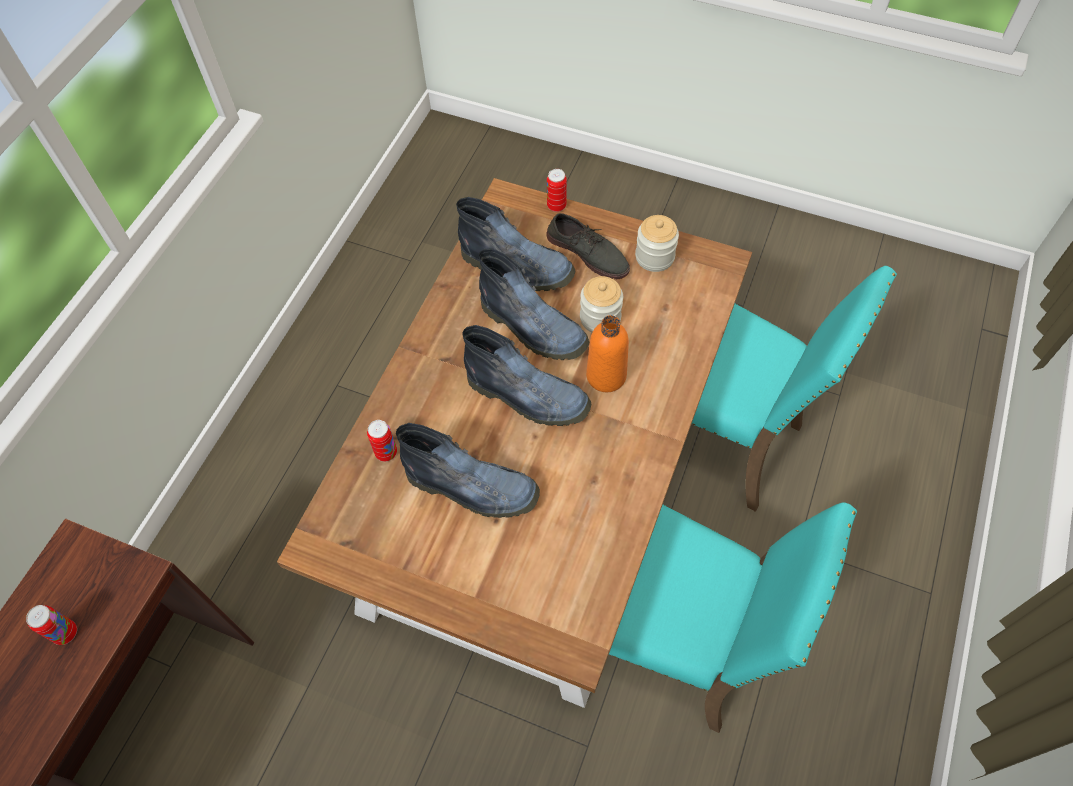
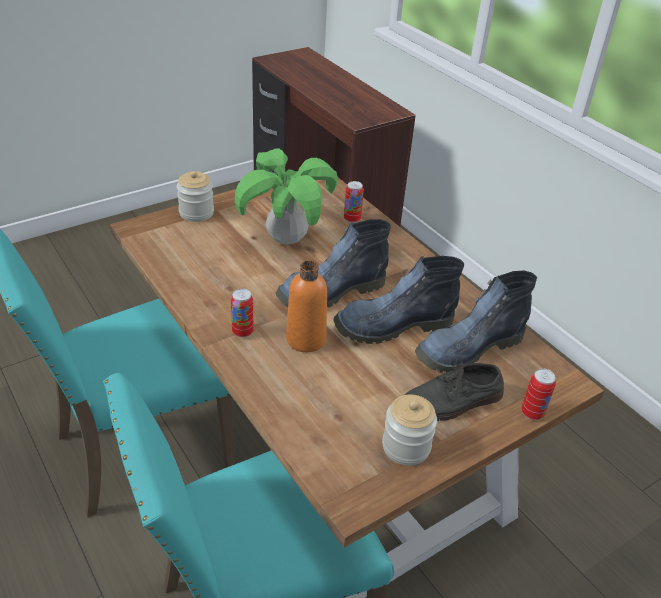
camera: 120 degrees right, 20 degrees down
(65, 633) = (347, 100): can -> can (242, 332)
(474, 487) = (287, 239): boot -> potted plant
(600, 318) = (366, 368): jar -> jar (196, 213)

